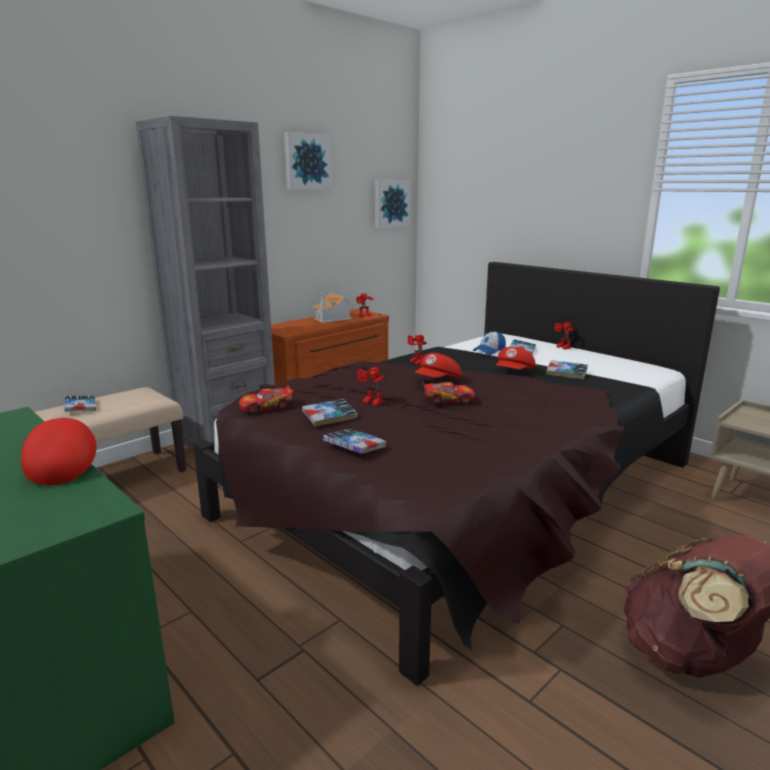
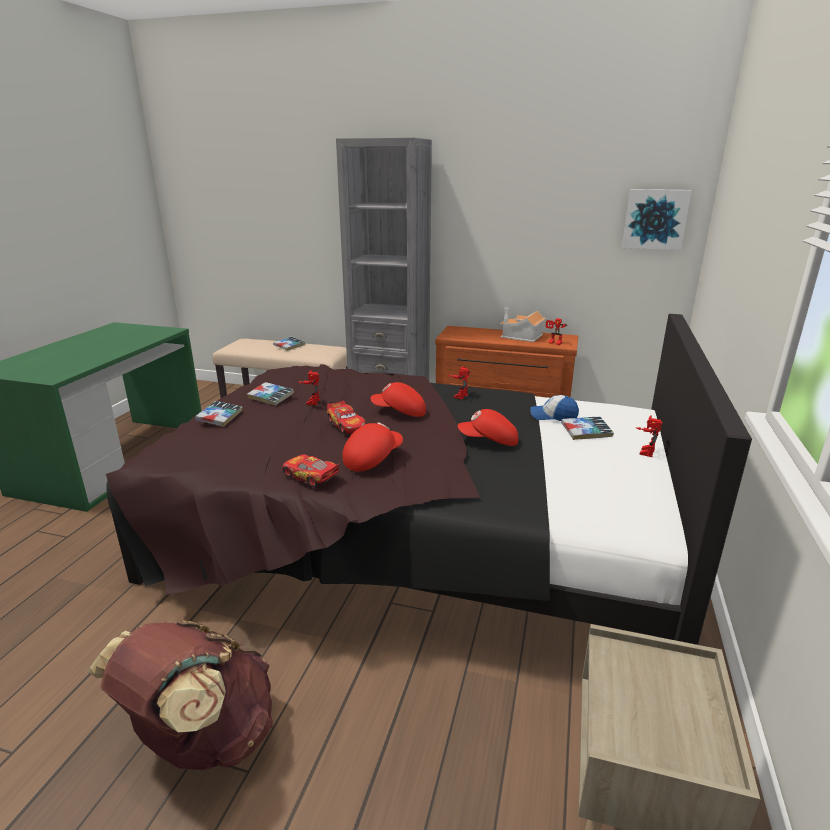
camera: 60 degrees right, 5 degrees up
(63, 466) = (104, 357): red cap -> red cap (372, 458)
(266, 406) = (277, 377): toy car -> toy car (310, 476)
(306, 161) = (529, 169): picture -> none
(566, 373) = (526, 468): book -> none

